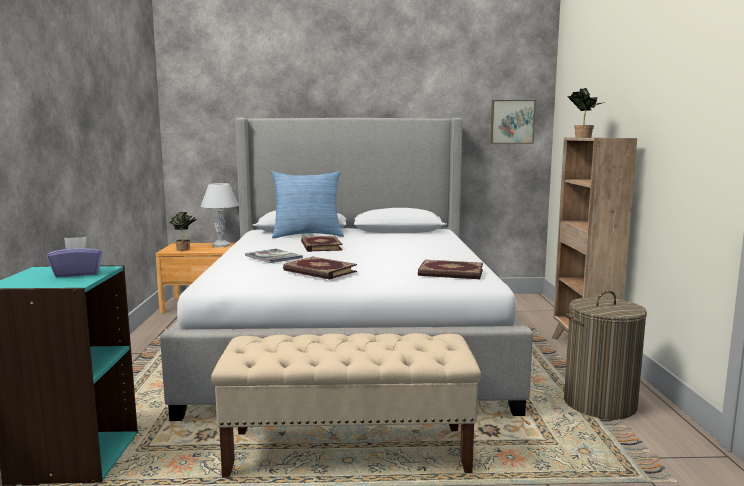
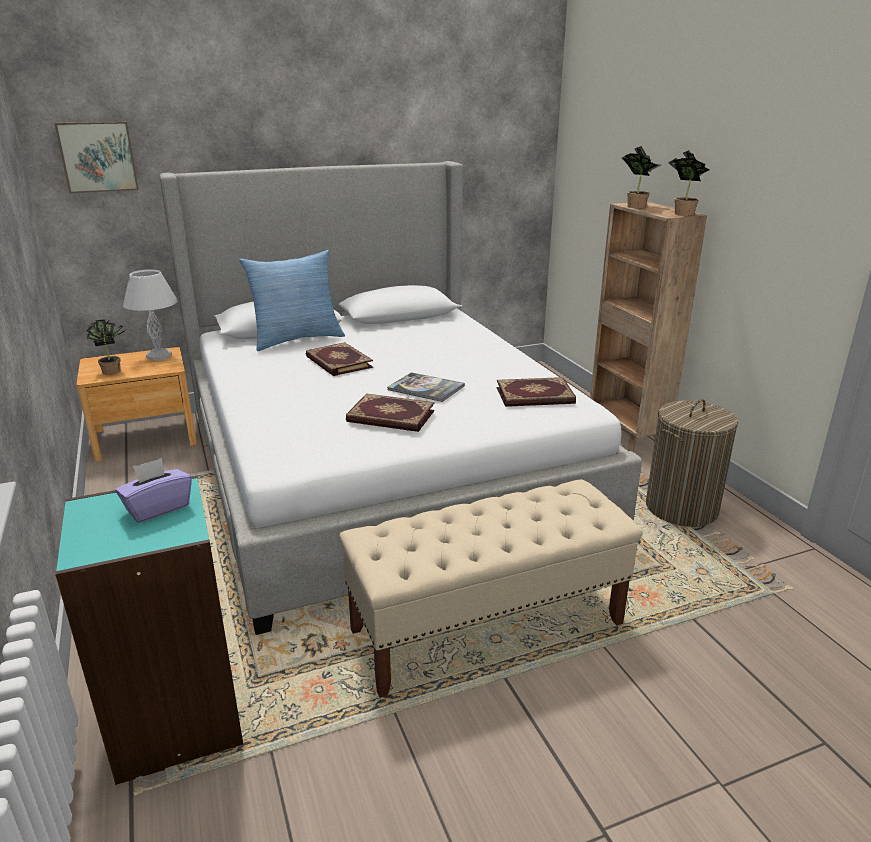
camera: 20 degrees left, 15 degrees up
(273, 257) = (305, 395): book -> book (426, 388)
(512, 122) = (511, 162): picture -> picture (98, 157)
(615, 137) = (682, 213): none -> potted plant

